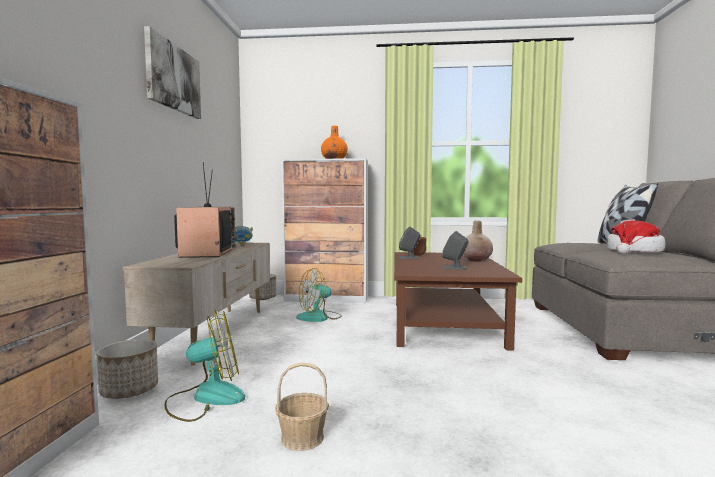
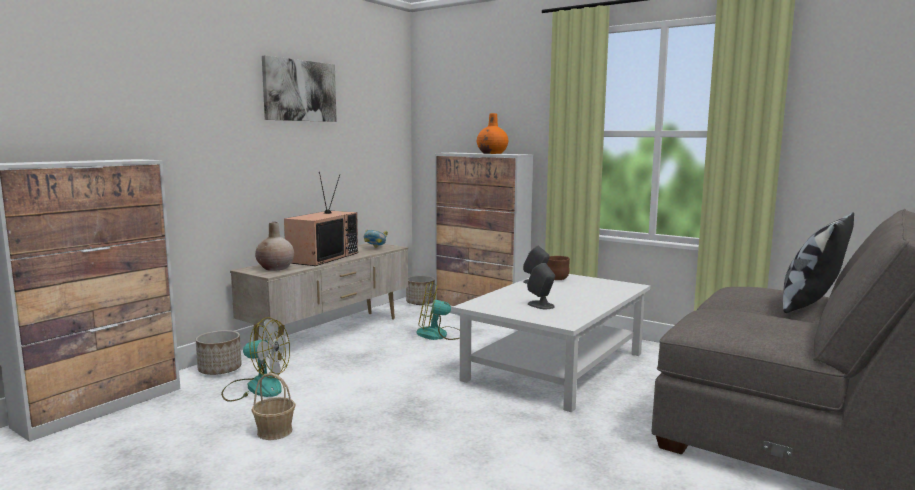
camera: 30 degrees right, 5 degrees up
(445, 323) = (556, 367): brown coffee table -> white coffee table
(476, 260) = (602, 297): beige vase -> beige vase (275, 268)
(633, 251) = (757, 319): hat -> none

